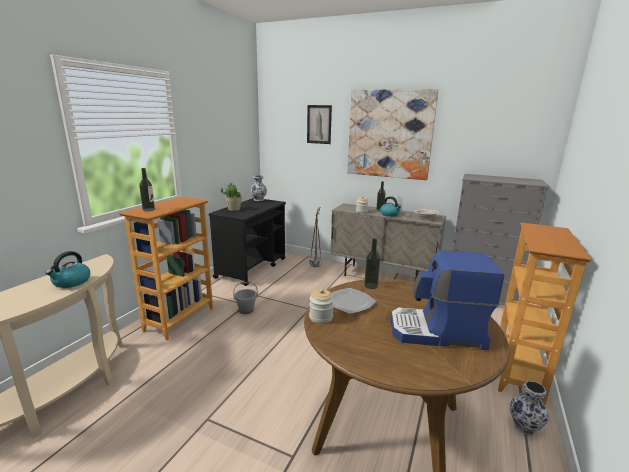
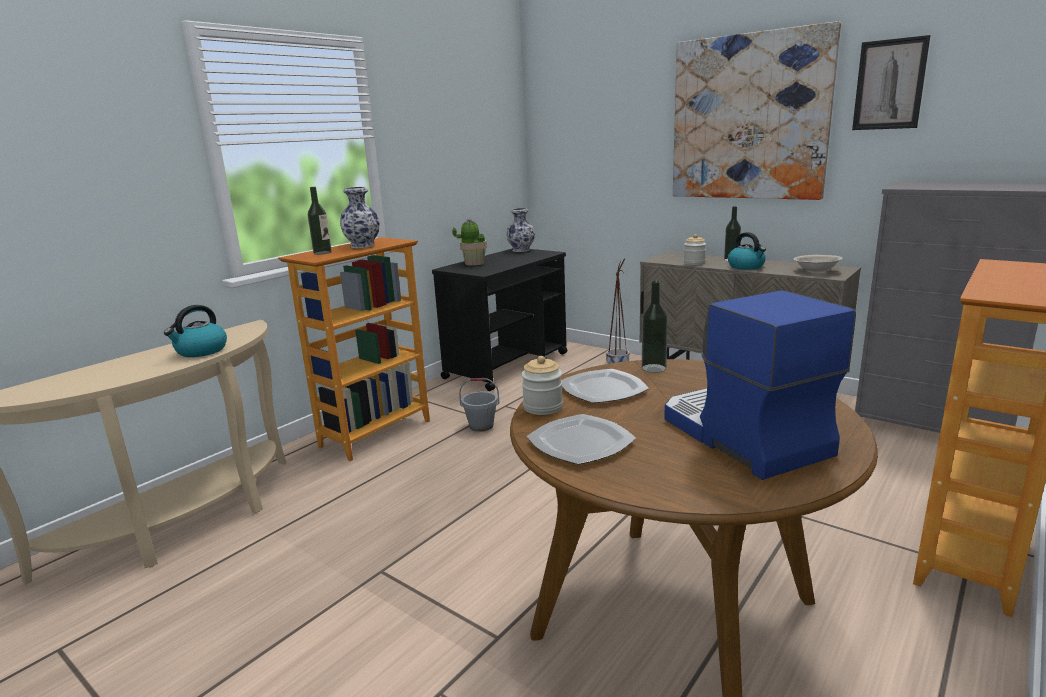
camera: 15 degrees right, 0 degrees up
(319, 124) = (623, 112): picture -> picture (889, 84)
(353, 343) = (579, 442): none -> plate
(437, 332) = (740, 436): coffee machine -> coffee machine turned 45 degrees clockwise
(525, 426) = (952, 647): vase -> vase (362, 246)

